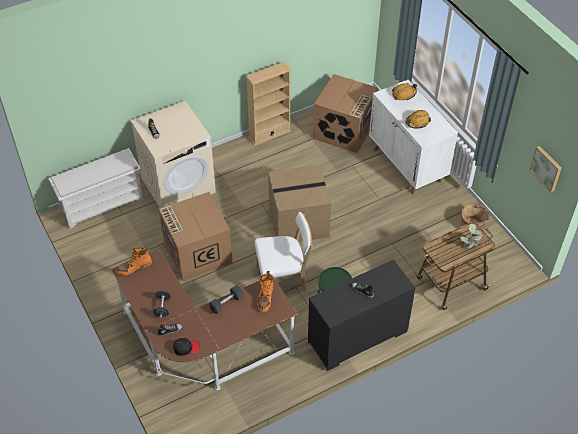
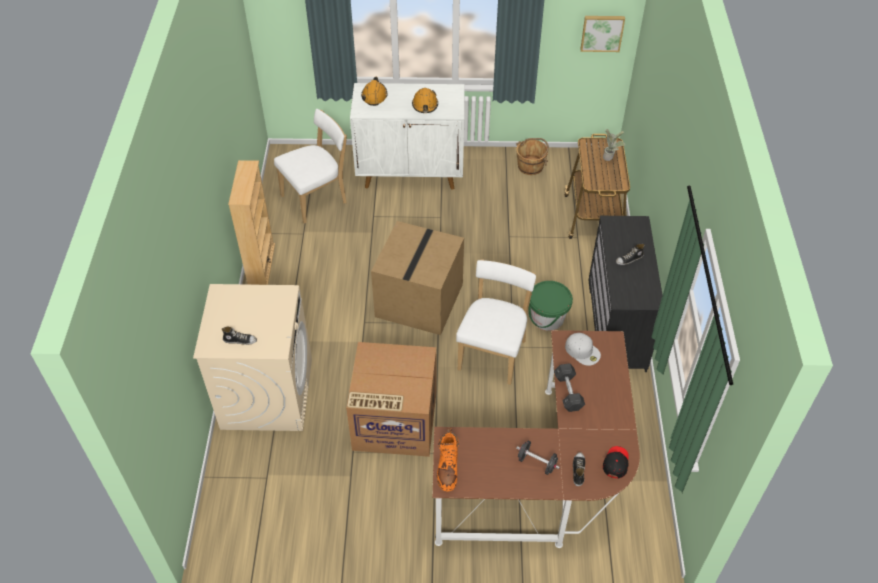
camera: 60 degrees left, 0 degrees up
(102, 204) = (229, 495): white shoe rack -> none
(265, 298) = (583, 351): orange boot -> white cap
(344, 131) = (317, 198): cardboard box -> white chair

